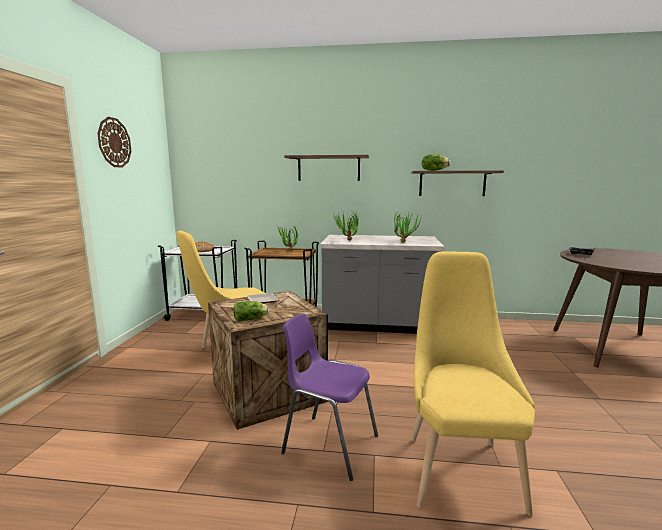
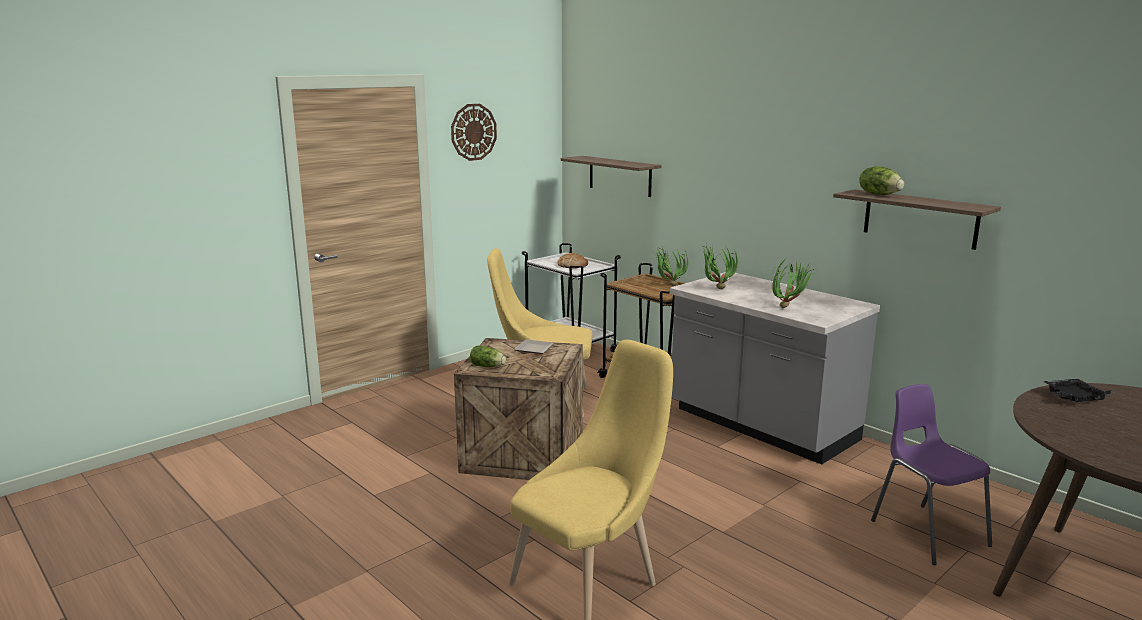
camera: 40 degrees right, 5 degrees up
(328, 168) = (737, 170): shelf -> shelf (620, 176)
(328, 444) = (510, 515): purple chair -> purple chair (926, 532)

